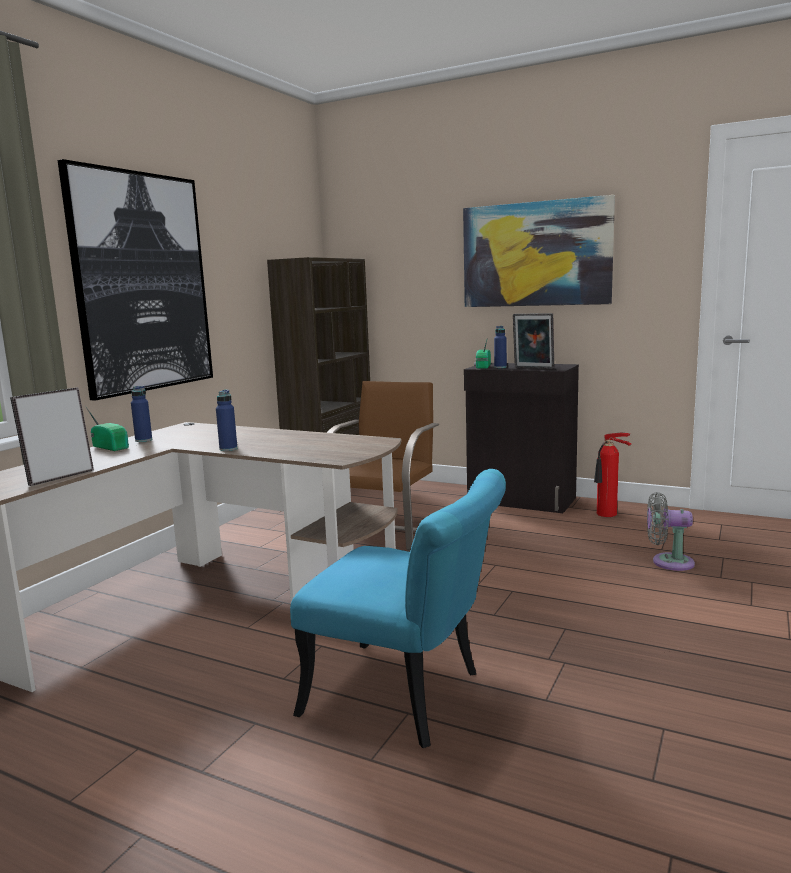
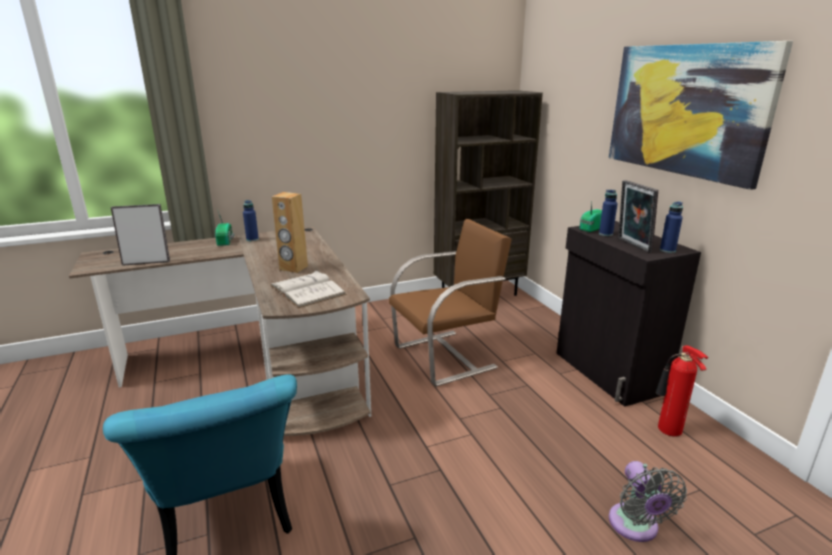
camera: 40 degrees right, 10 degrees up
(142, 283) = (296, 115): picture -> none
(228, 449) = (260, 267): blue bottle -> blue bottle (667, 250)
(268, 442) = (293, 268): none -> brown speaker
(331, 447) = (307, 290): none -> white book
(668, 562) = (635, 527): grey fan -> grey fan turned 150 degrees counterclockwise

